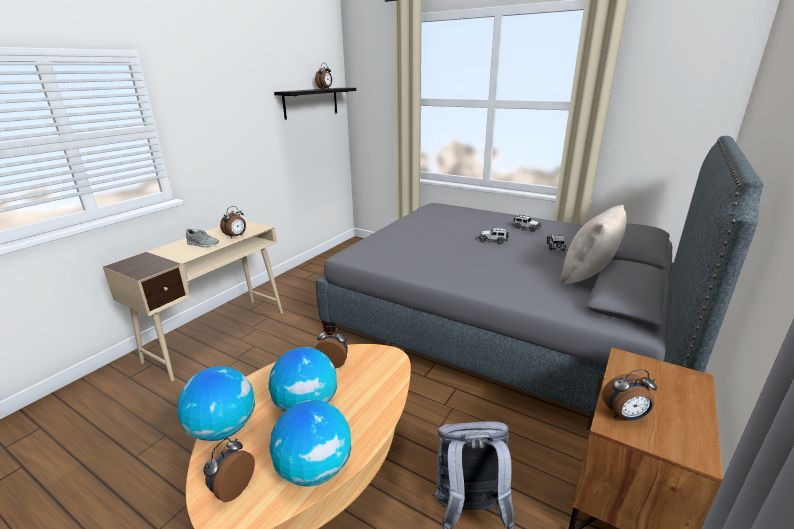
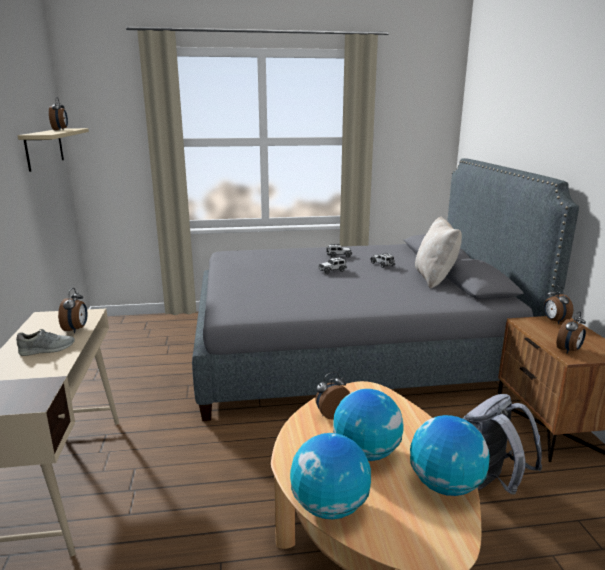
camera: 40 degrees left, 5 degrees down
(232, 488) = (414, 534): alarm clock -> alarm clock (554, 321)
(311, 102) = (44, 148): black shelf -> beige shelf

